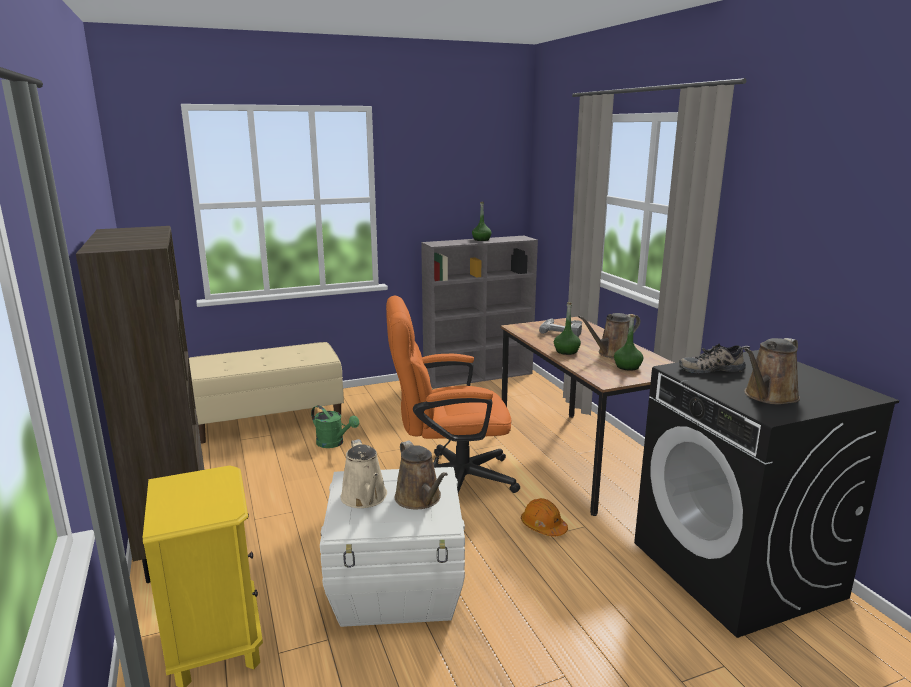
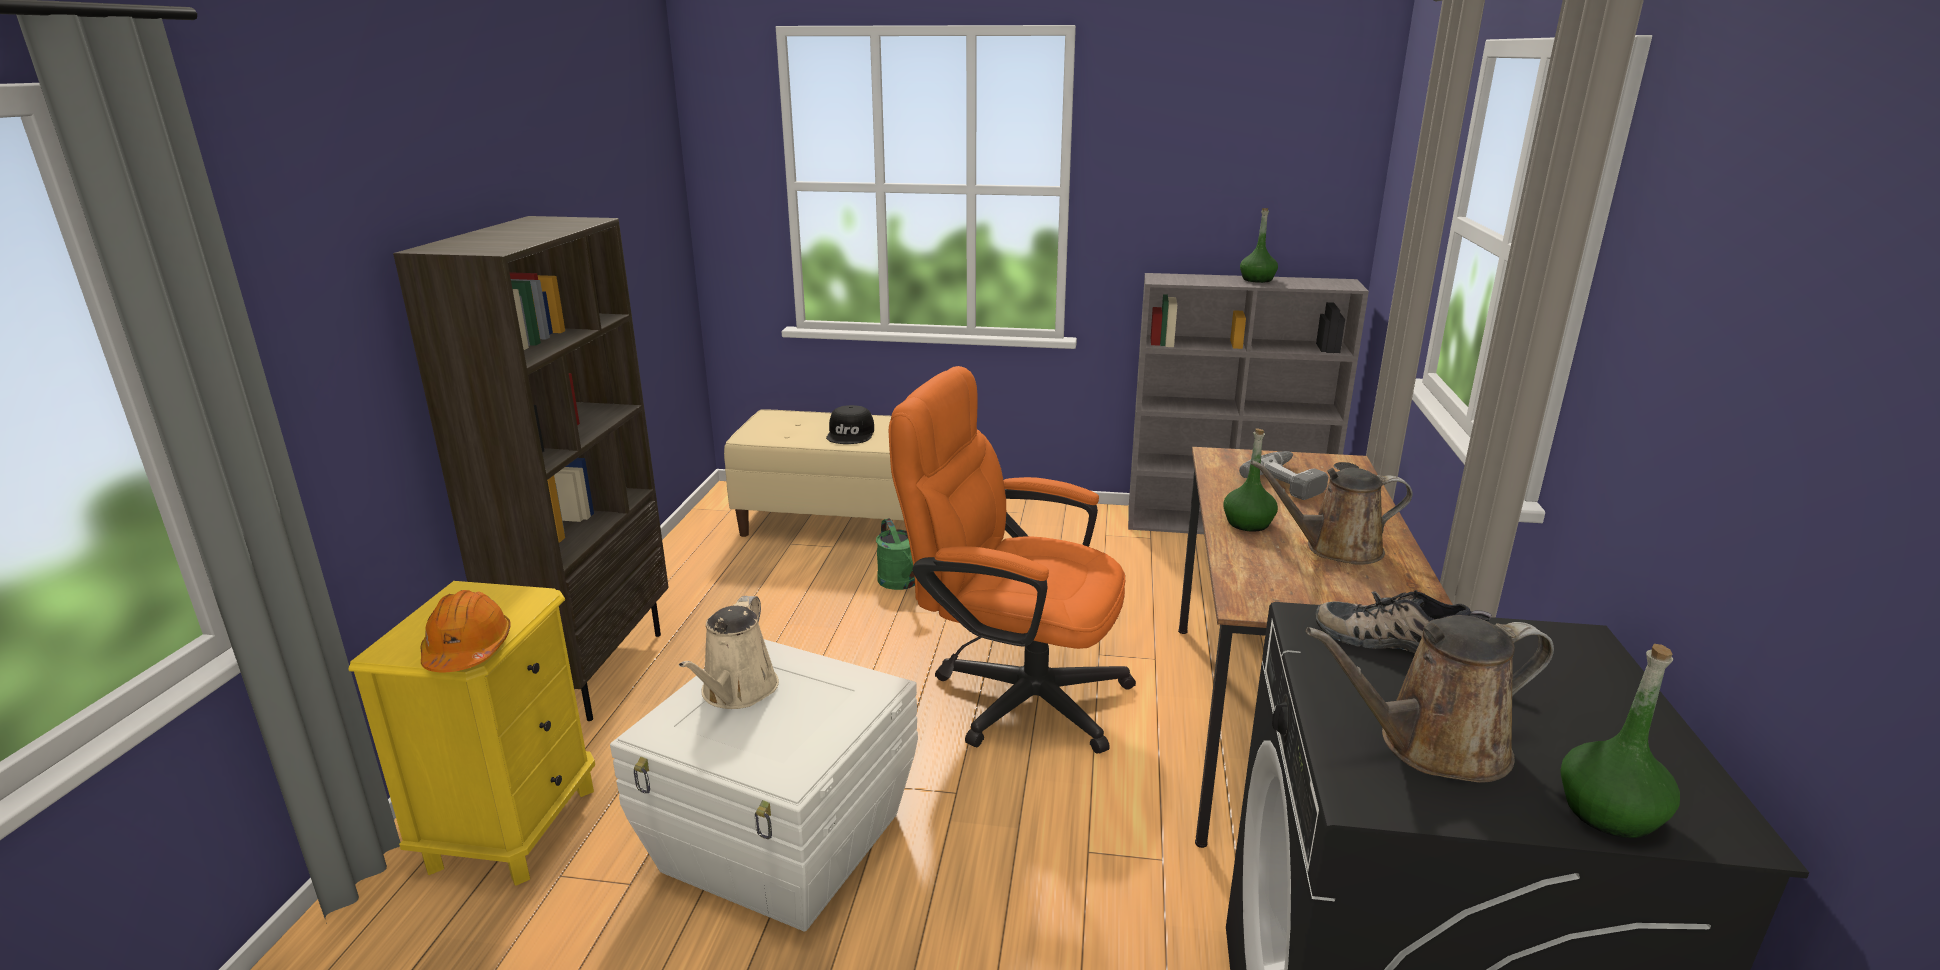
camera: 30 degrees right, 5 degrees up
(269, 360) = (851, 434): none -> black cap
(420, 499) = (805, 721): brown watering can -> none
(543, 526) = (1089, 832): orange hard hat -> orange hard hat (468, 650)
(627, 367) = (1331, 583): green bottle -> green bottle (1610, 812)

